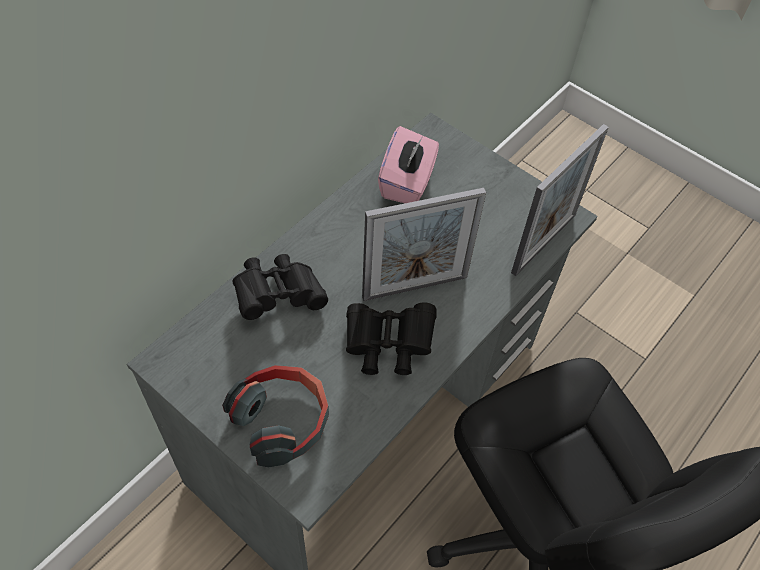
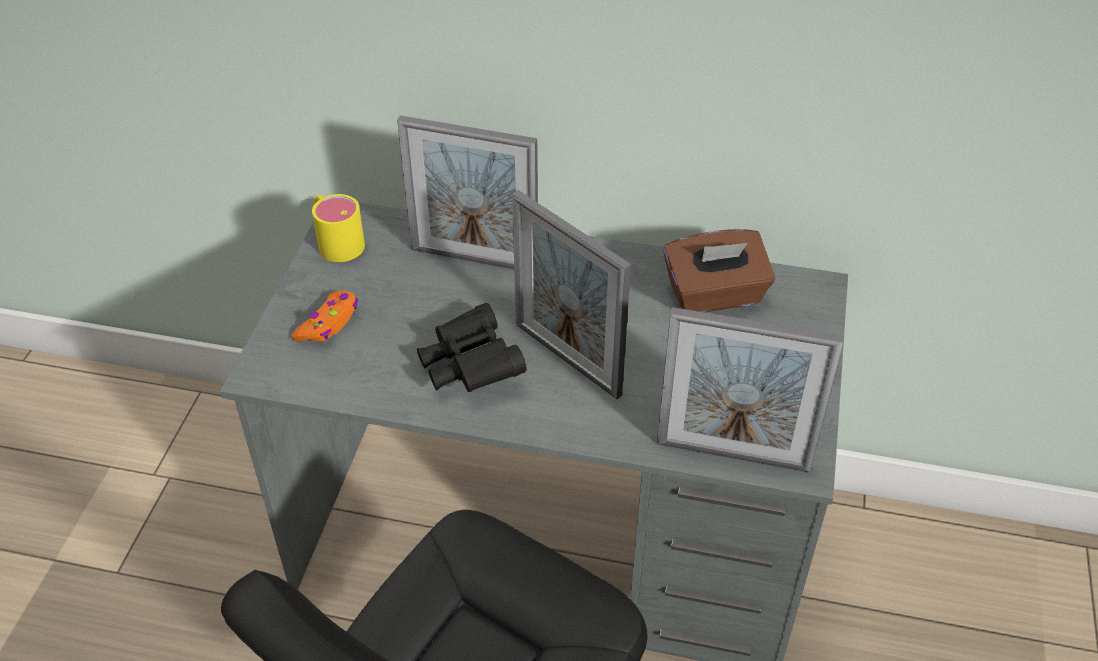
camera: 65 degrees right, 10 degrees down
(188, 377) = (336, 240): none -> yellow mug
(278, 295) = (474, 259): black binoculars -> picture frame
(282, 420) = (329, 323): headphones -> orange game controller
(407, 182) = (715, 295): pink tissue box -> brown tissue box

